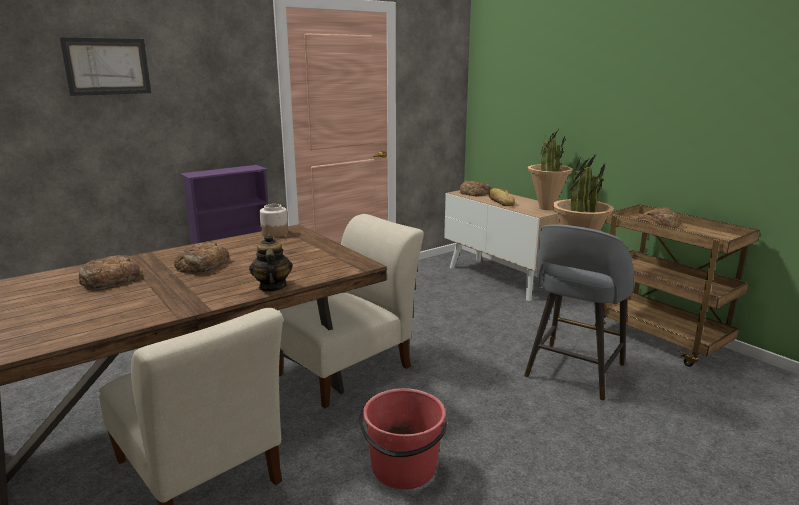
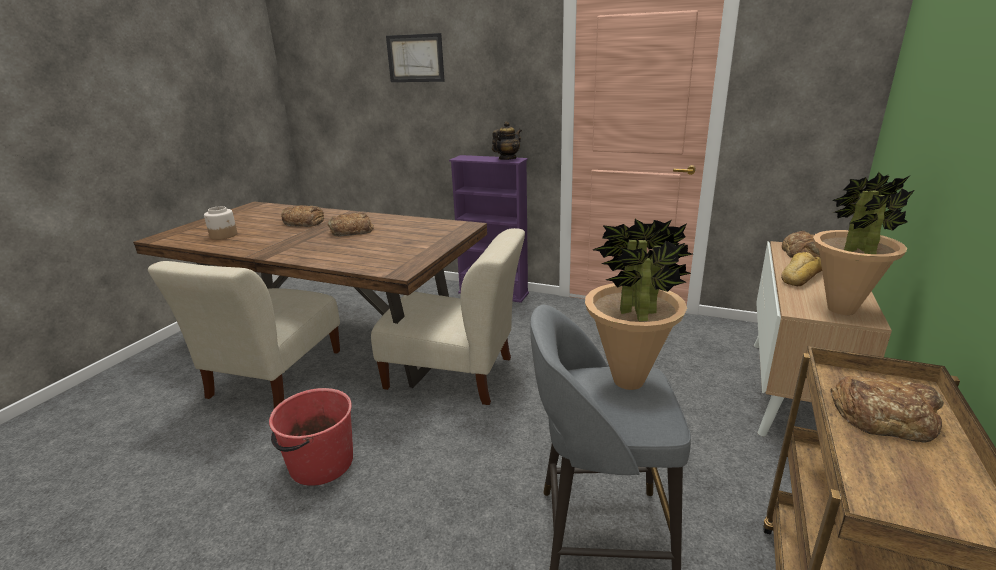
camera: 60 degrees right, 5 degrees up
(272, 287) = (320, 260): teapot -> teapot (507, 159)
(275, 233) = (449, 224): jar -> jar (224, 235)

